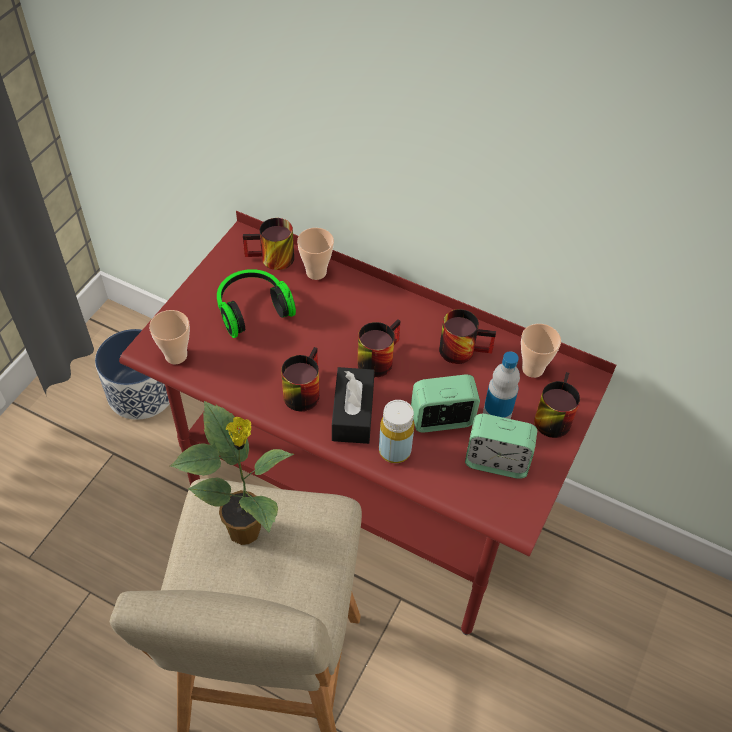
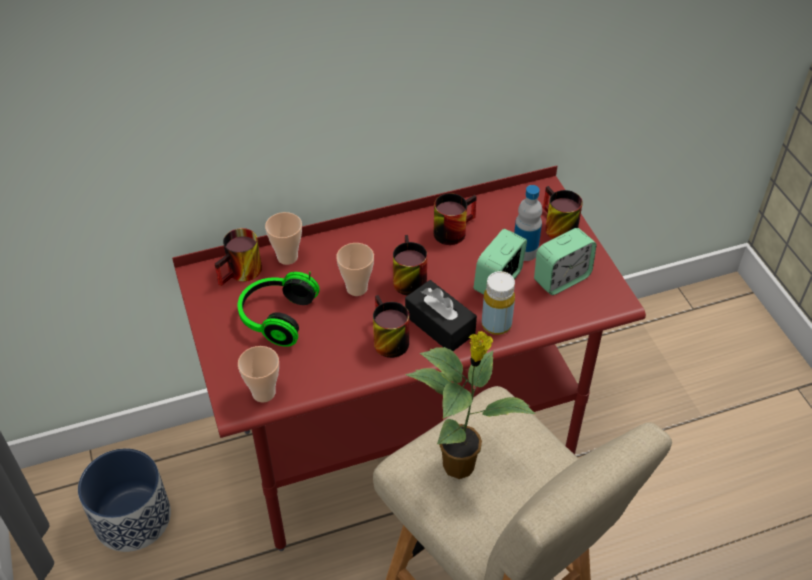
camera: 45 degrees left, 5 degrees down
(532, 369) = (509, 208): cup -> cup (357, 288)

